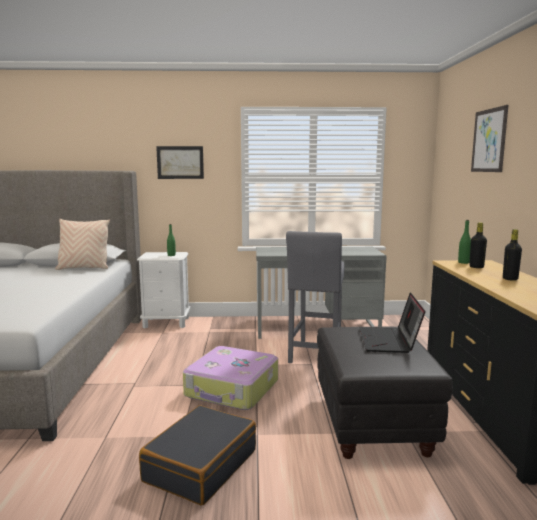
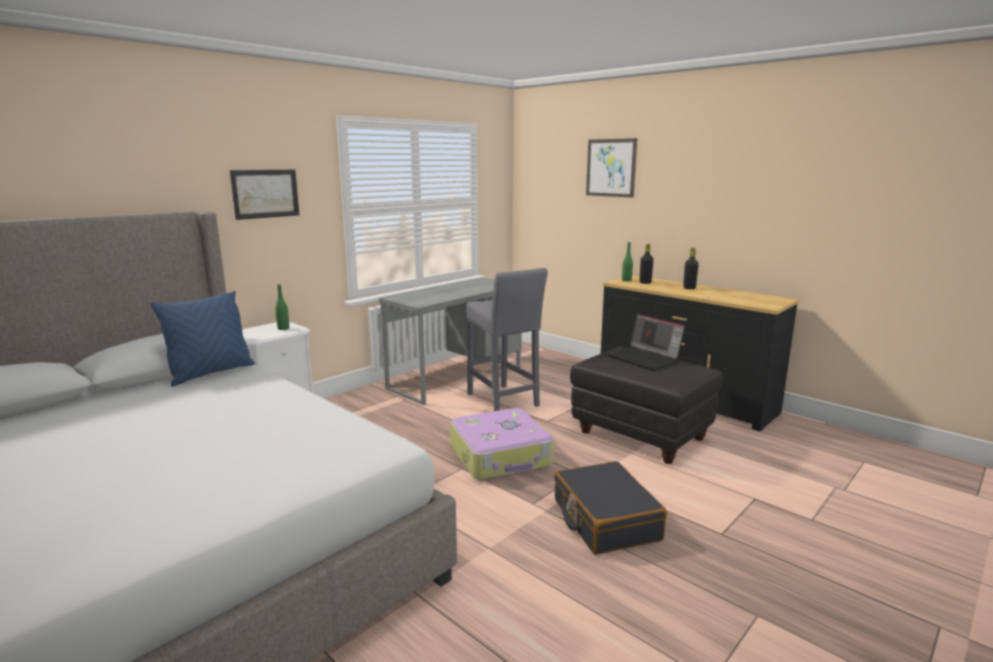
camera: 45 degrees left, 5 degrees up
(84, 268) = (211, 373): beige pillow -> blue pillow

